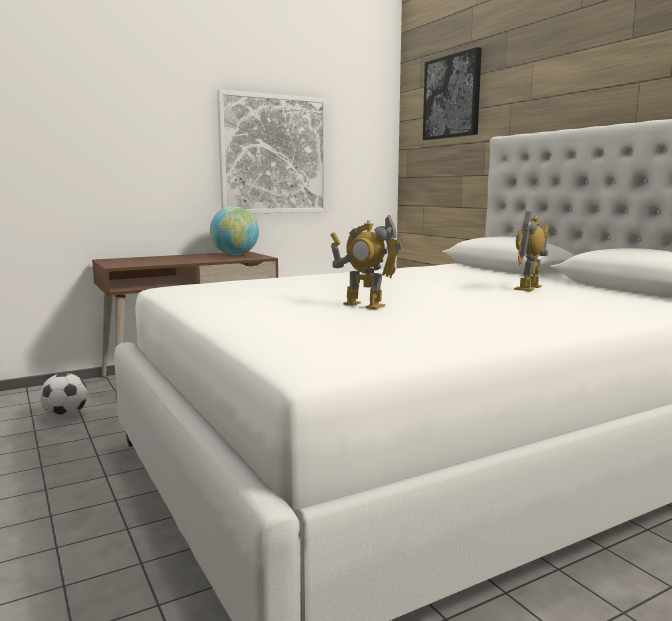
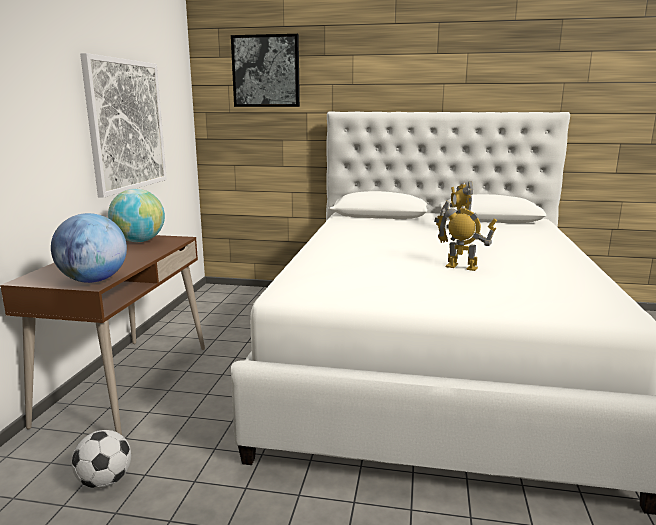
camera: 50 degrees left, 5 degrees up
(125, 264) = (94, 280): none -> globe
(364, 305) = (461, 267): toy robot -> toy robot turned 135 degrees counterclockwise

